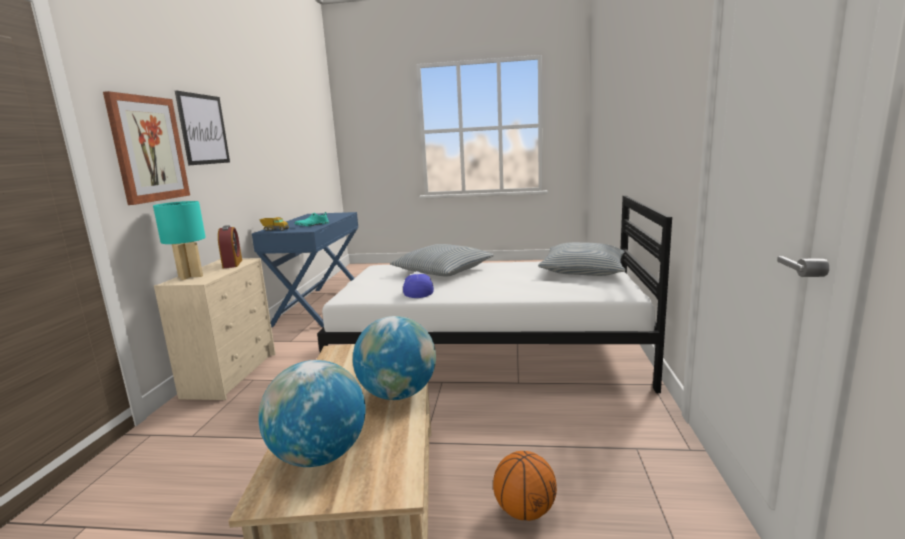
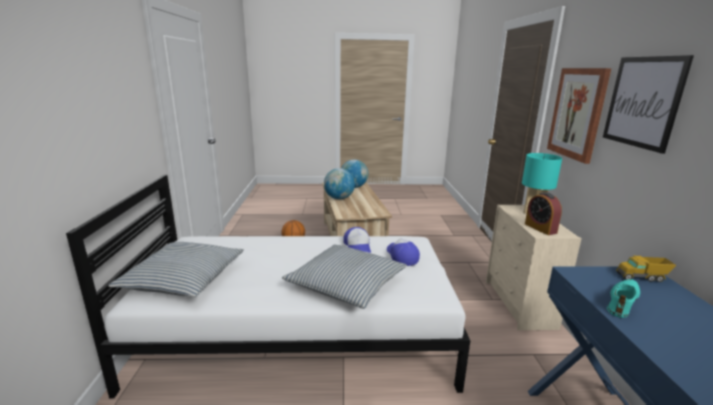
camera: 170 degrees right, 5 degrees up
(379, 284) = (401, 256): none -> cap

